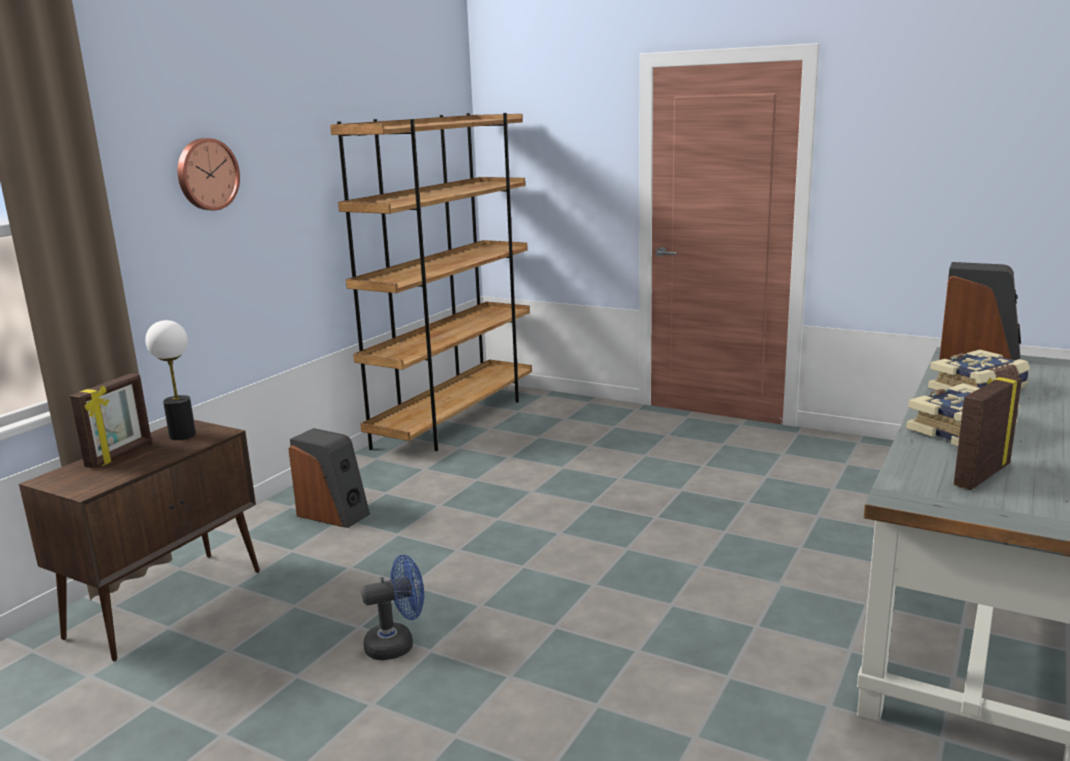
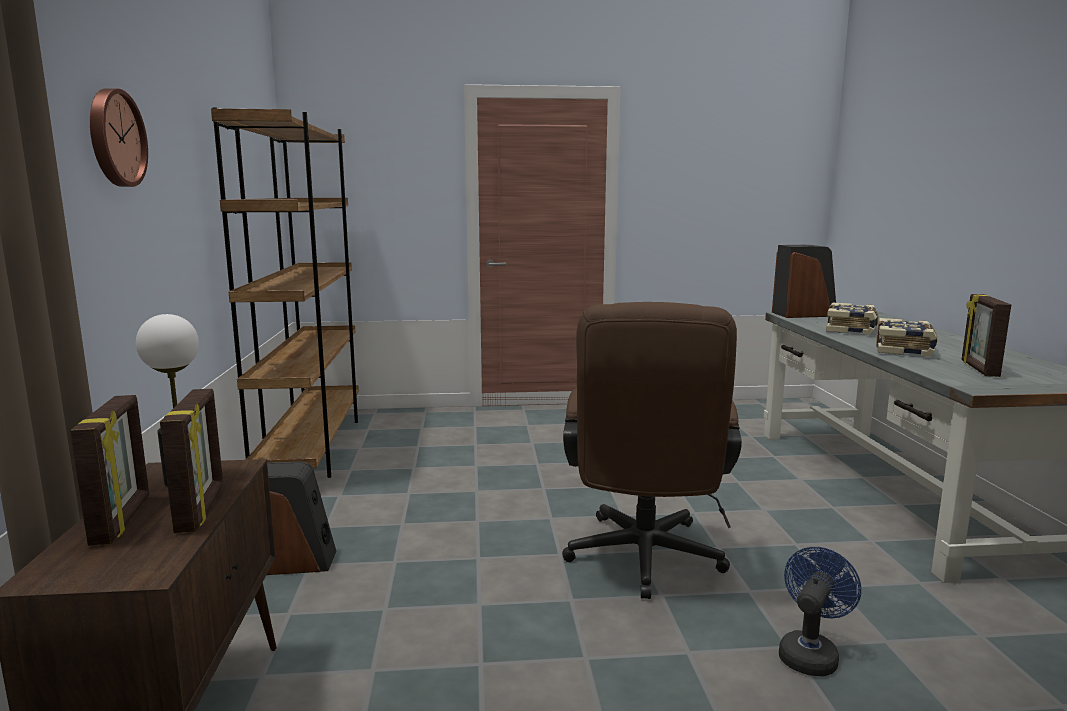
camera: 35 degrees left, 5 degrees down
(161, 458) = (202, 509): none -> picture frame
(397, 644) = (545, 665): blue fan -> blue fan (810, 653)
(582, 595) = (643, 562): none -> brown office chair

